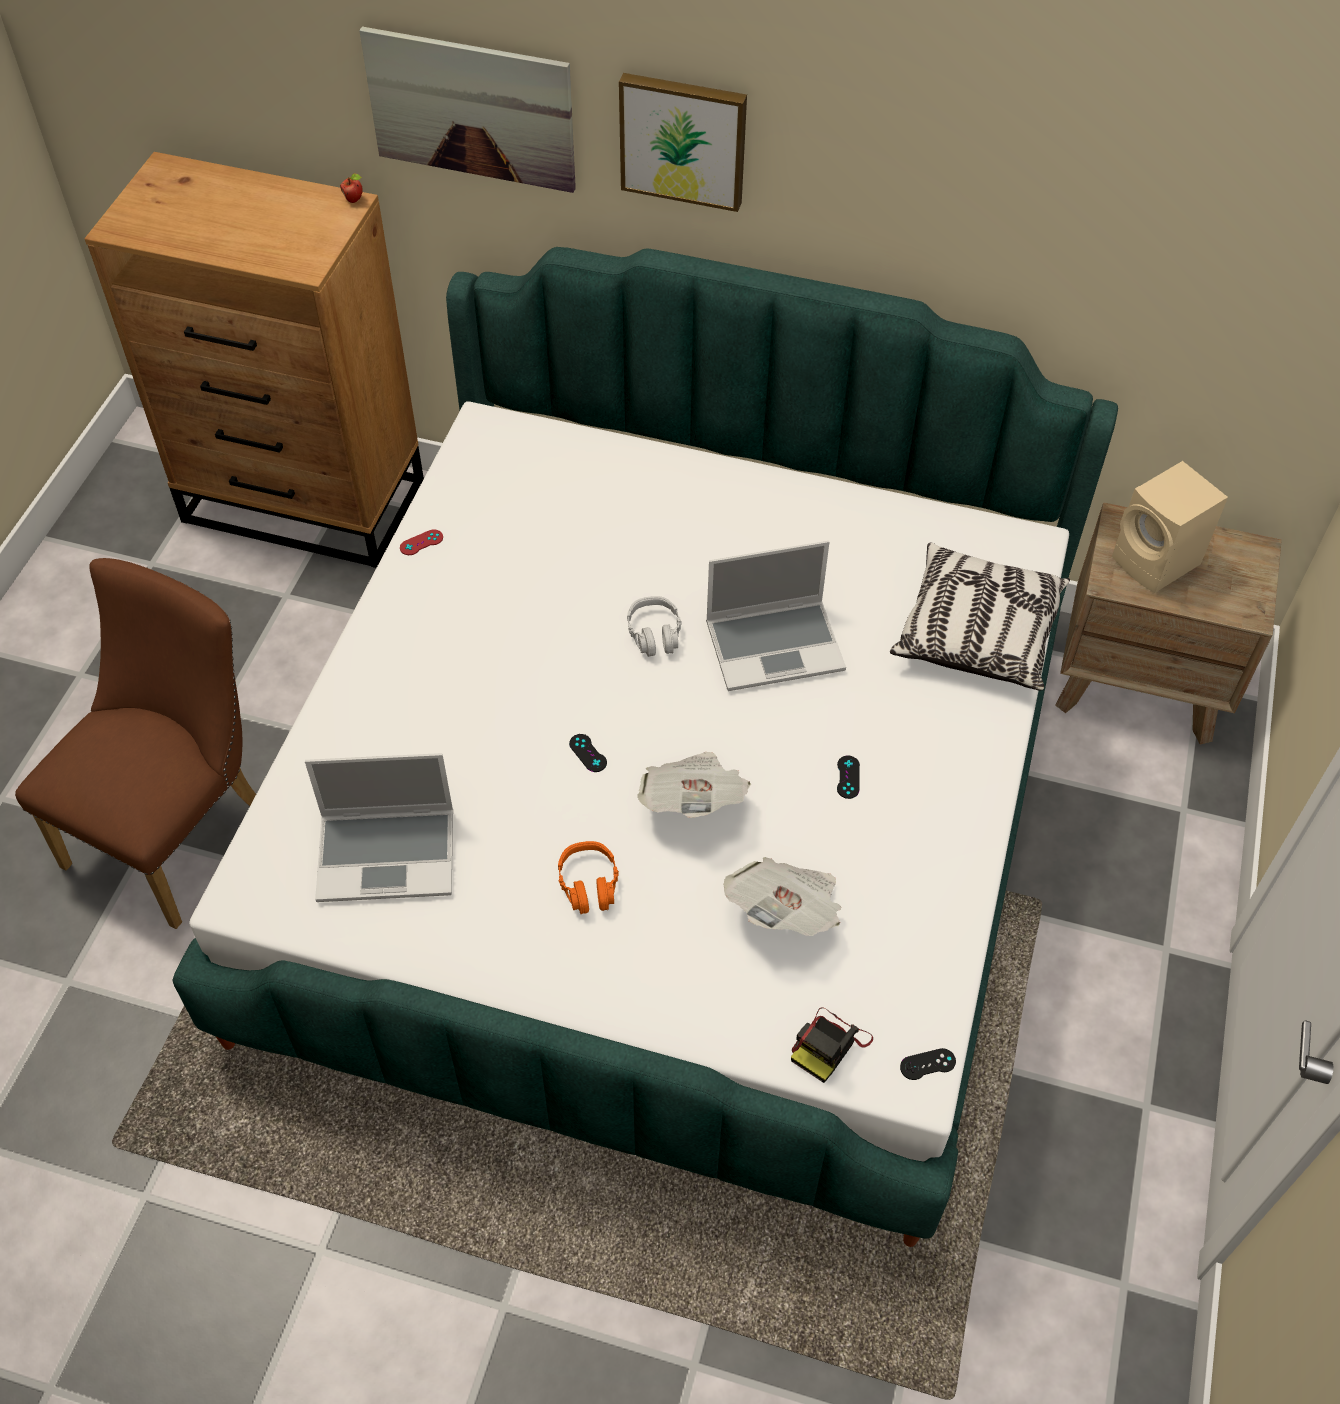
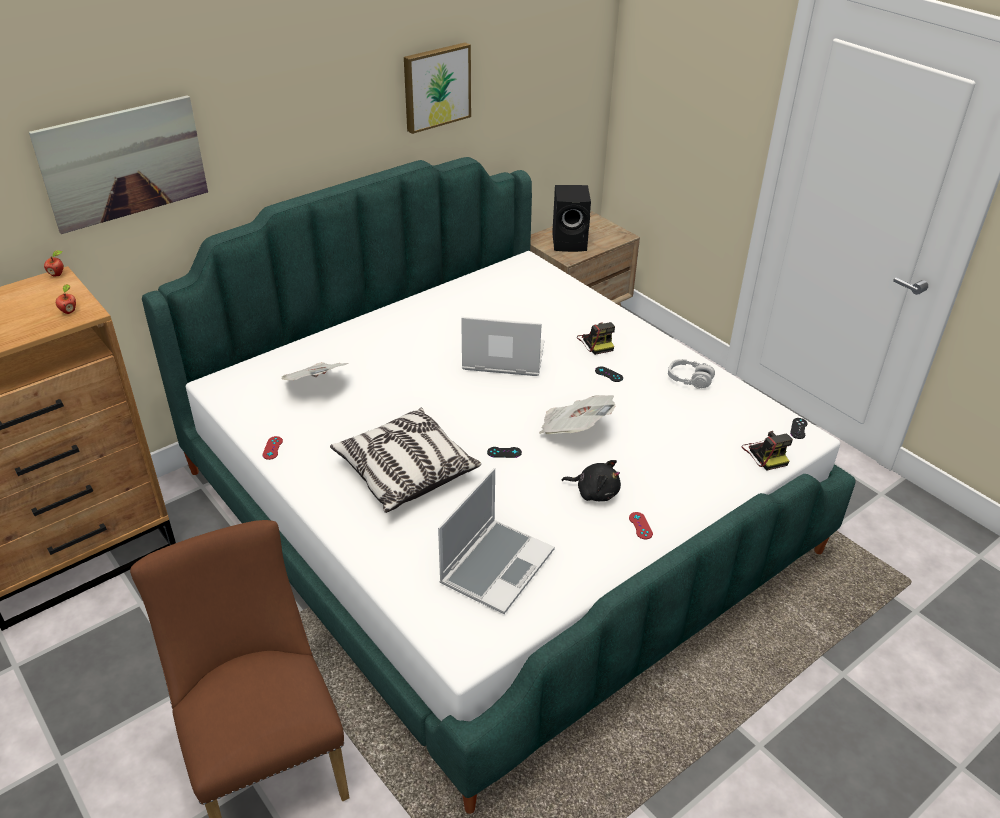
camera: 55 degrees left, 15 degrees down
(298, 255) = (69, 311): none -> apple
(564, 964) = (640, 526): none -> red game controller
(589, 884) = (594, 492): orange headphones -> black plush toy
(654, 634) = (448, 393): grey headphones -> grey headphones (689, 379)
(684, 139) = (268, 119): picture -> picture (436, 86)
(776, 645) = (502, 358): laptop -> laptop turned 105 degrees counterclockwise
(786, 911) = (673, 431): newspaper -> newspaper (316, 385)
(909, 725) = (596, 342): none -> camera
(977, 633) = (561, 299): pillow -> pillow (405, 472)
(1157, 563) = (571, 242): beige speaker -> black speaker

